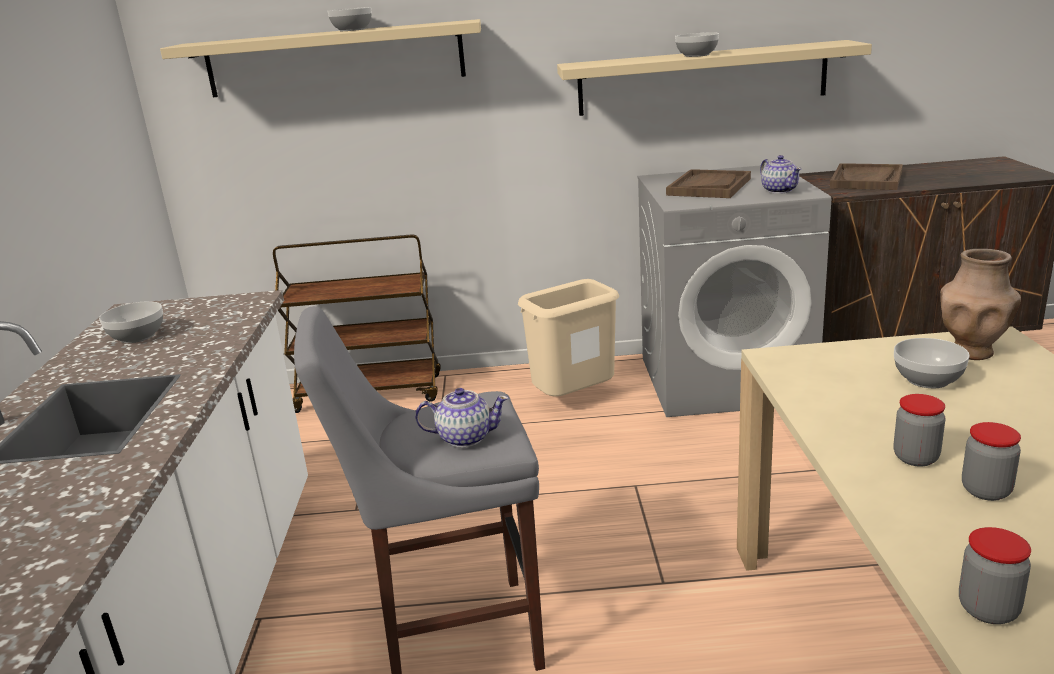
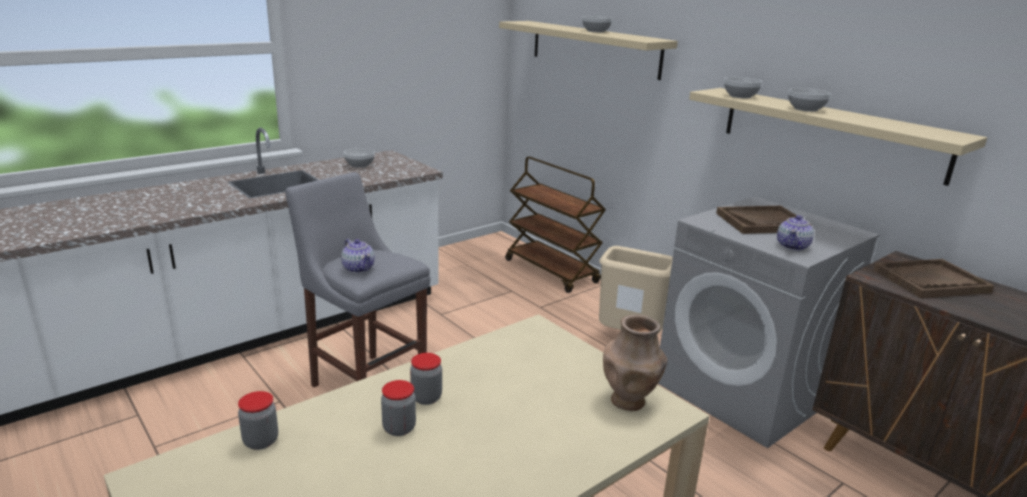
camera: 50 degrees right, 0 degrees up
(928, 379) = (556, 388): bowl -> bowl (741, 96)

